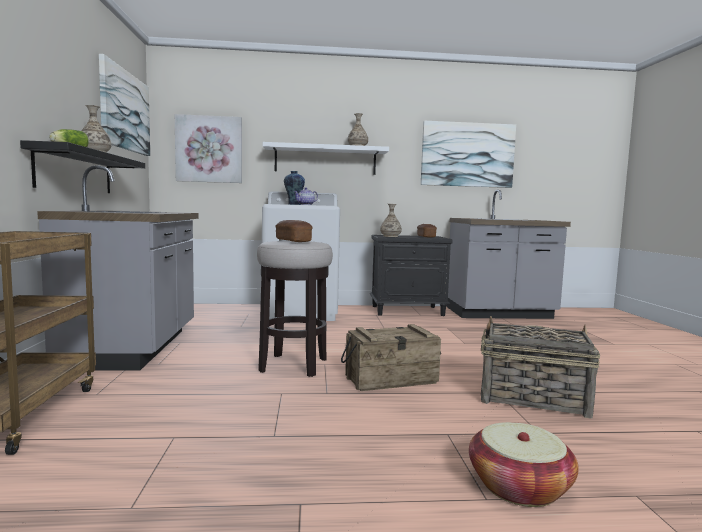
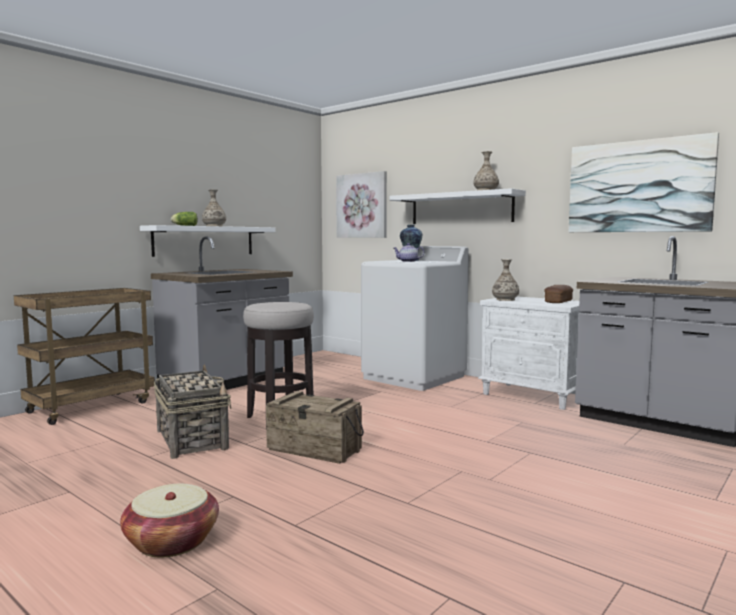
camera: 45 degrees right, 0 degrees up
(75, 172) = (204, 241): black shelf -> white shelf
(125, 111) = (280, 182): picture -> none
(293, 241) = (276, 303): bread -> none
(408, 311) = (534, 396): black nightstand -> white nightstand
(531, 398) = (379, 503): basket -> basket (191, 439)

